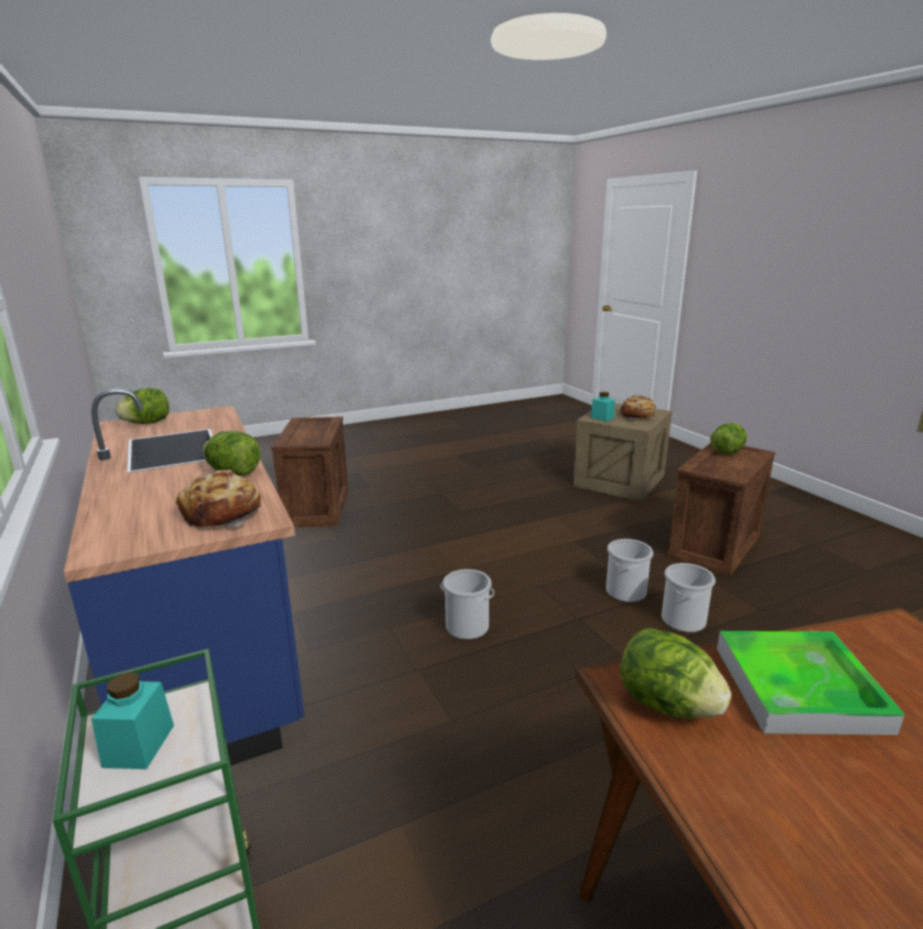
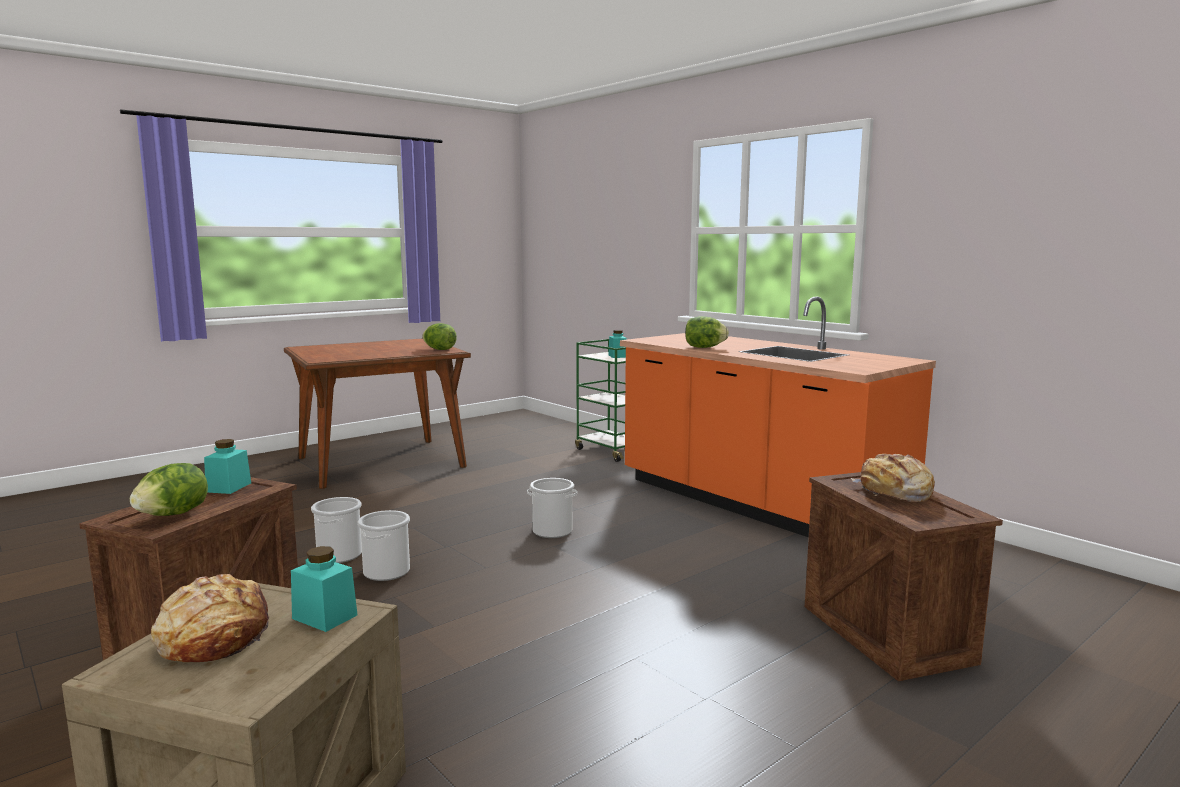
camera: 165 degrees right, 10 degrees down
(147, 423) = (883, 361): lettuce -> none
(208, 642) = (756, 505): blue counter -> orange counter
(223, 514) = (666, 340): bread -> bread (894, 492)
(723, 469) = (228, 487): none -> turquoise jar
(799, 688) = (388, 352): tray -> none

